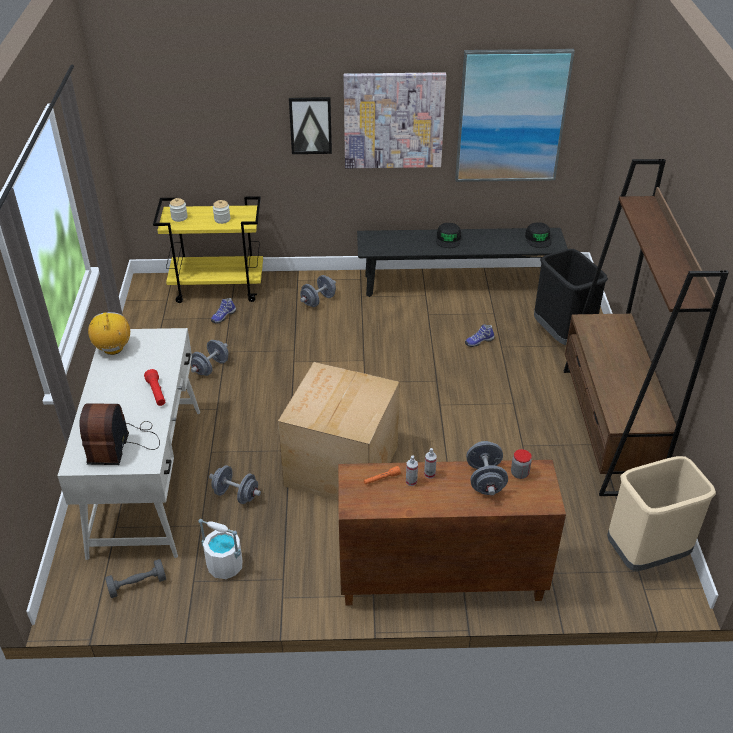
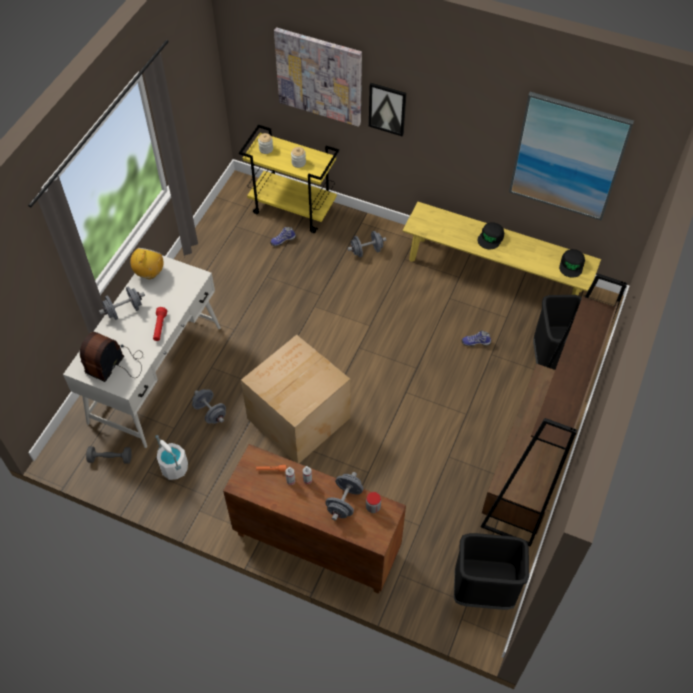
camera: 25 degrees right, 15 degrees up
(211, 367) = (248, 288): grey dumbbell -> grey dumbbell (124, 310)
(393, 120) = (460, 127): picture -> picture (319, 76)
(458, 284) = (494, 275): black bench -> yellow bench
(645, 554) = (482, 591): beige trash can -> black trash can

